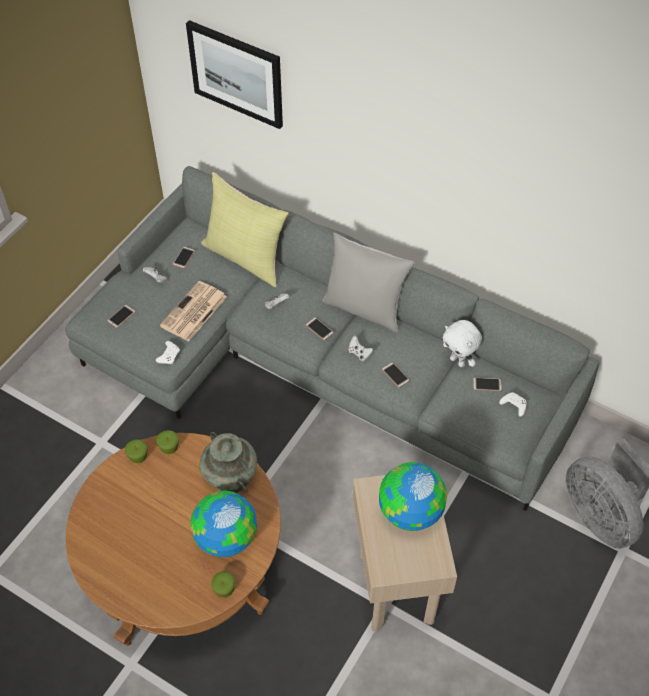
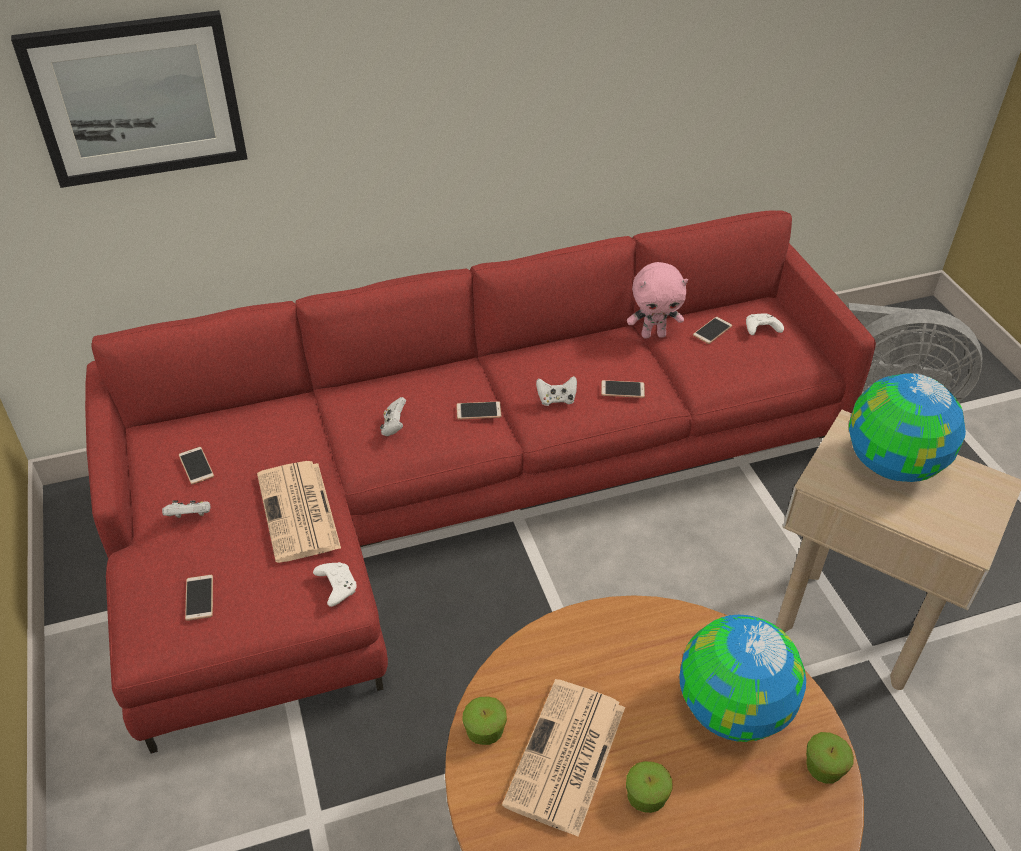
camera: 50 degrees left, 10 degrees down
(149, 492) = (566, 758): none -> newspaper
(169, 447) = (507, 680): apple -> apple (646, 797)
(231, 477) = (630, 638): turquoise vase -> none
(246, 257) = (278, 409): yellow pillow -> none
(315, 364) = (458, 494): grey sofa -> red sofa
(364, 308) = (492, 358): grey pillow -> none
(458, 361) = (653, 334): white plush toy -> pink plush toy

